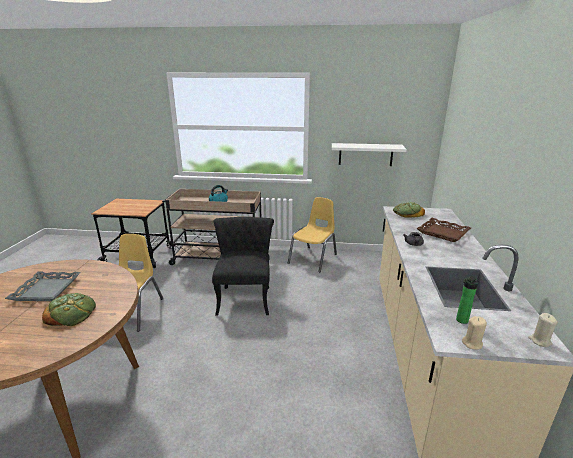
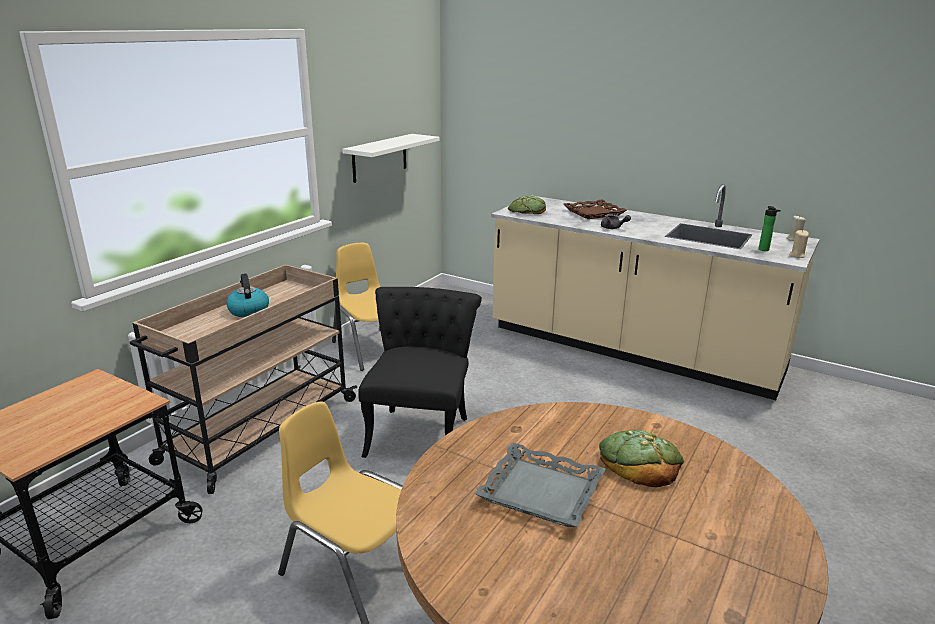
camera: 65 degrees left, 0 degrees up
(245, 296) = (421, 430): black chair -> black chair turned 75 degrees clockwise

